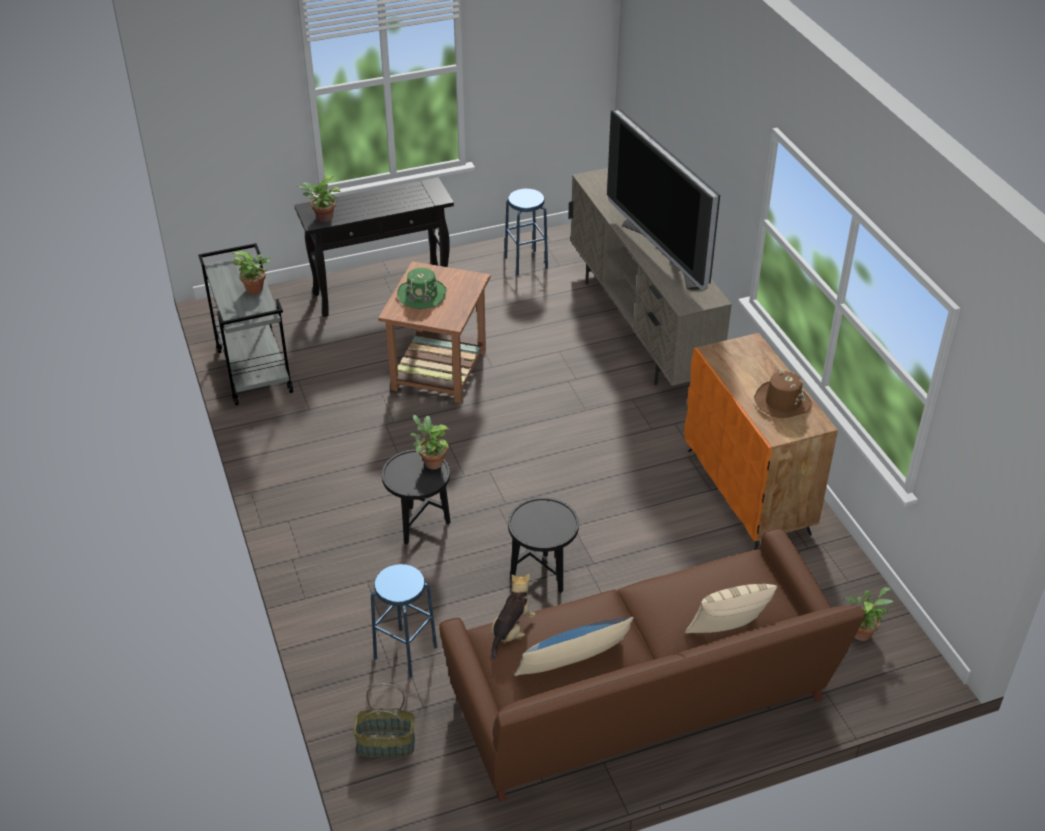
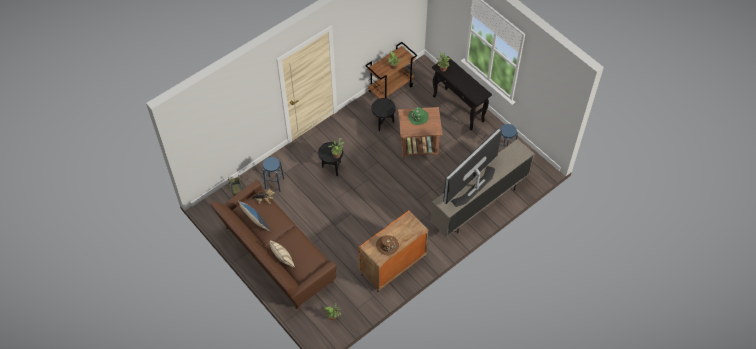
camera: 70 degrees right, 15 degrees up
(253, 371) = (391, 88): grey cart -> brown cart
(542, 577) = (322, 211): black side table -> black side table (383, 124)

